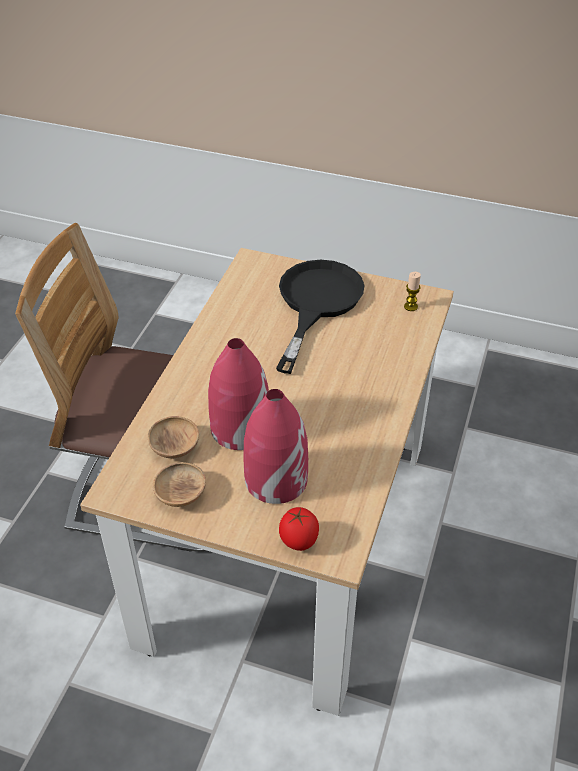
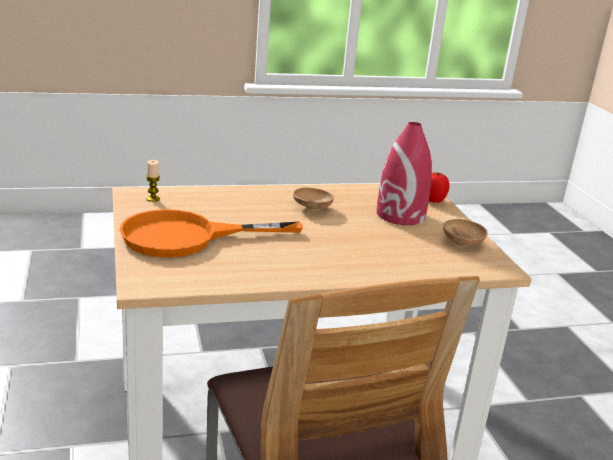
camera: 125 degrees left, 20 degrees down
(175, 447) = (430, 256): brown bowl -> brown bowl (312, 208)
(239, 428) = (376, 237): red vase -> none
(316, 303) = (187, 237): black frying pan -> orange frying pan

